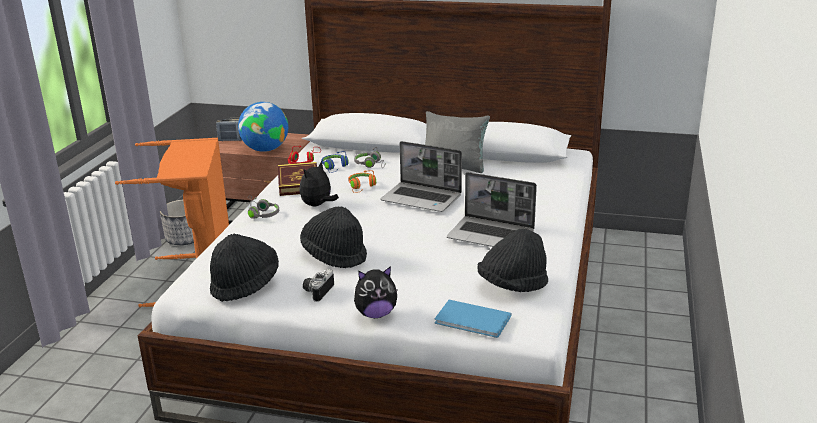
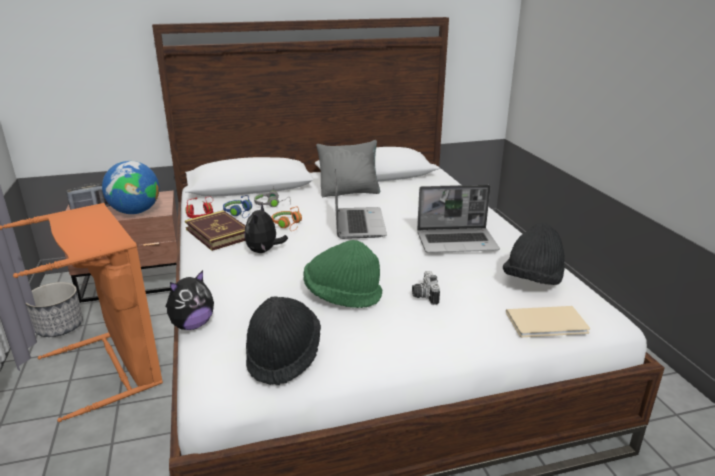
camera: 30 degrees left, 0 degrees up
(261, 213) = (211, 273): grey headphones -> none
(317, 291) = (370, 339): camera -> camera (423, 296)
(334, 255) = (342, 296): black hat -> green hat
(376, 314) = (454, 345): plush toy -> plush toy (192, 325)
(422, 198) = (358, 224): laptop -> laptop turned 90 degrees counterclockwise
(474, 321) = (549, 323): blue book -> beige book

